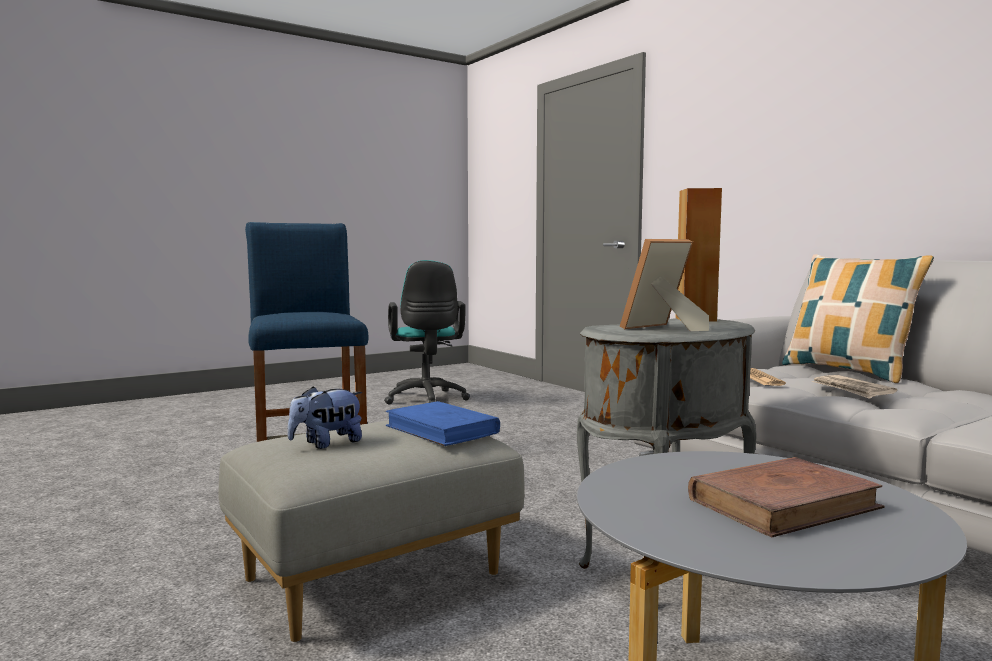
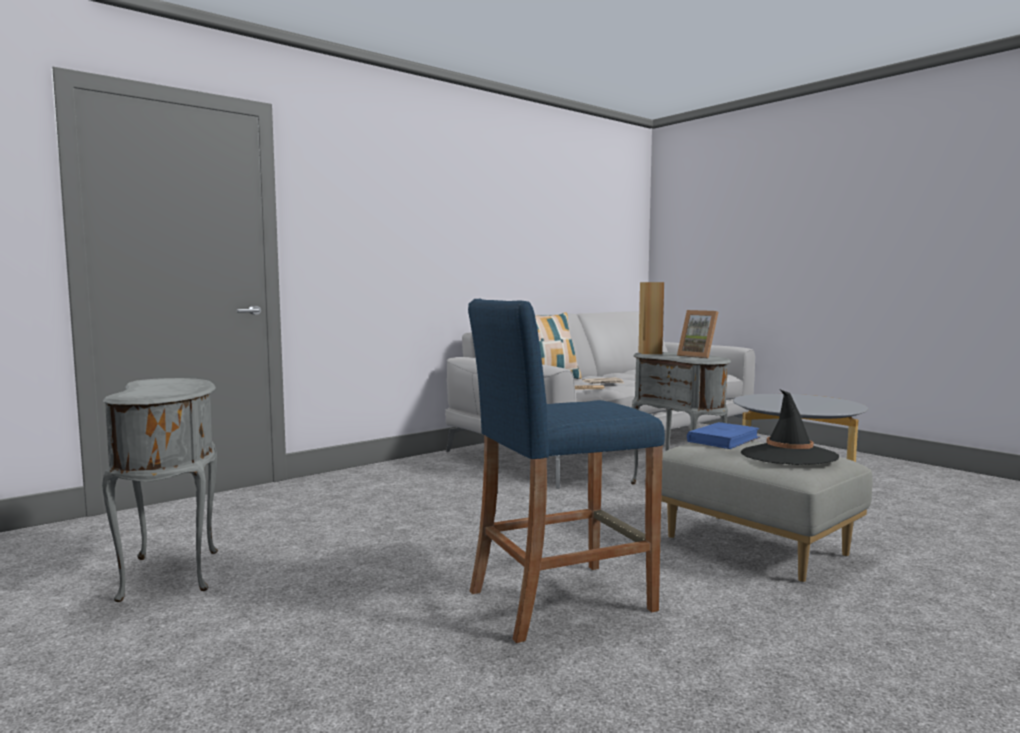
camera: 95 degrees left, 0 degrees up
(327, 444) = (788, 456): plush toy -> black hat
(426, 400) = (175, 574): turquoise office chair -> grey side table
(783, 504) = (796, 401): brown book -> none

